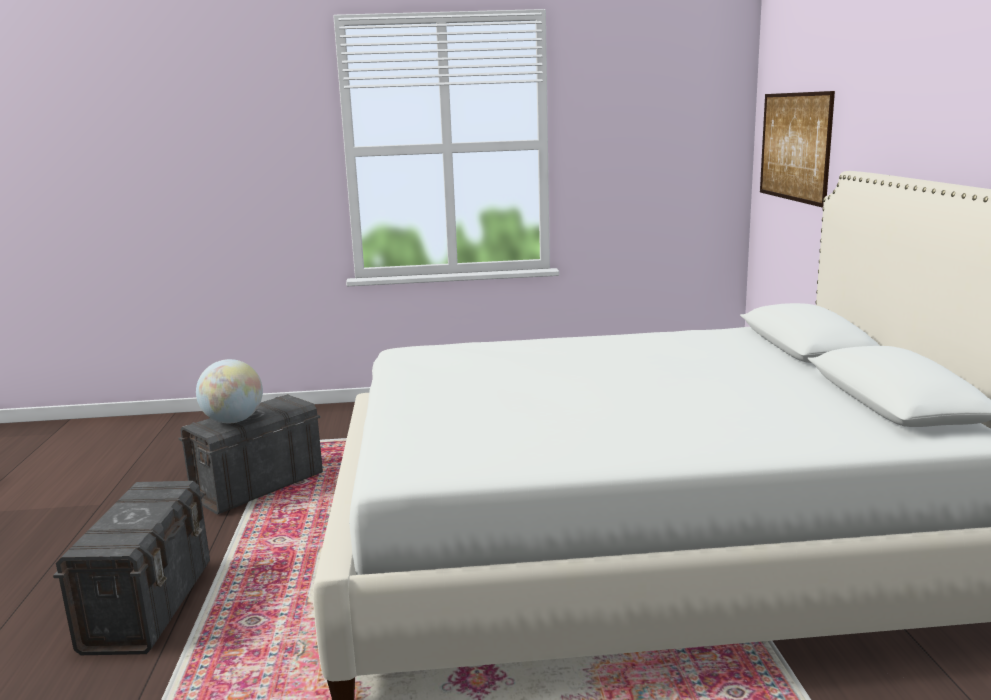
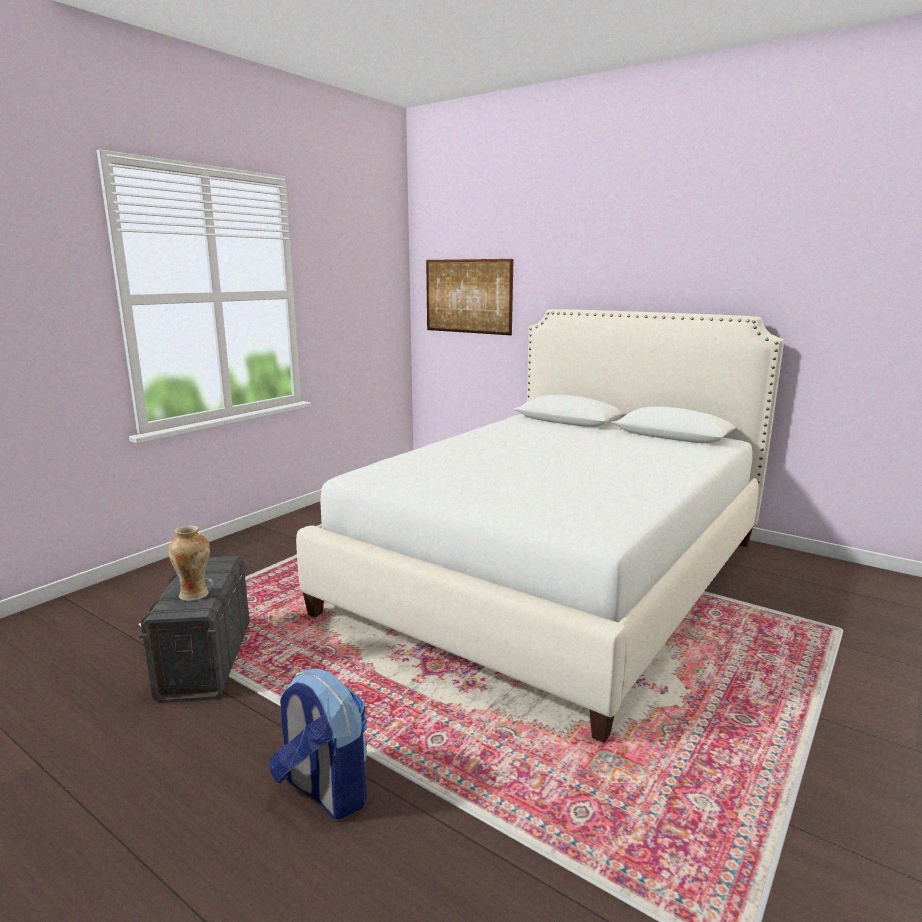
camera: 50 degrees left, 0 degrees up
(149, 605) = (324, 790): grey storage box -> backpack
(233, 421) = (195, 594): globe -> vase

